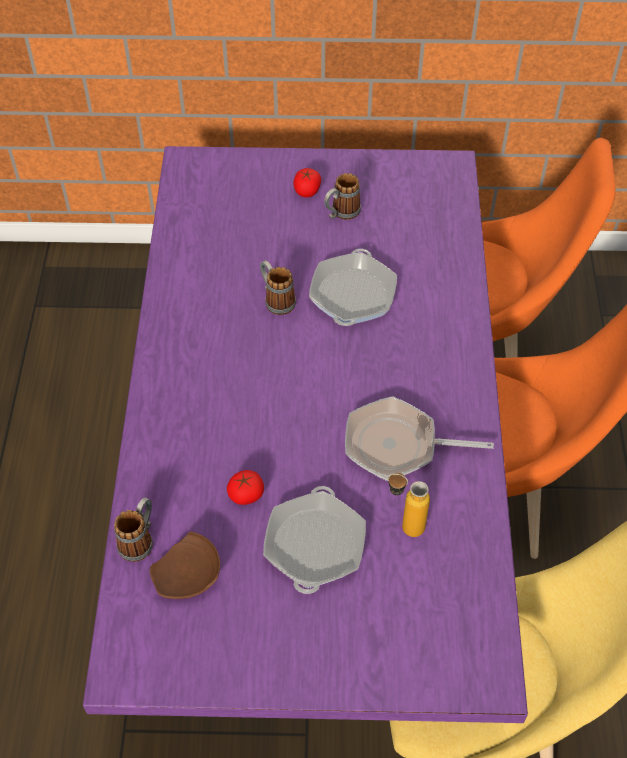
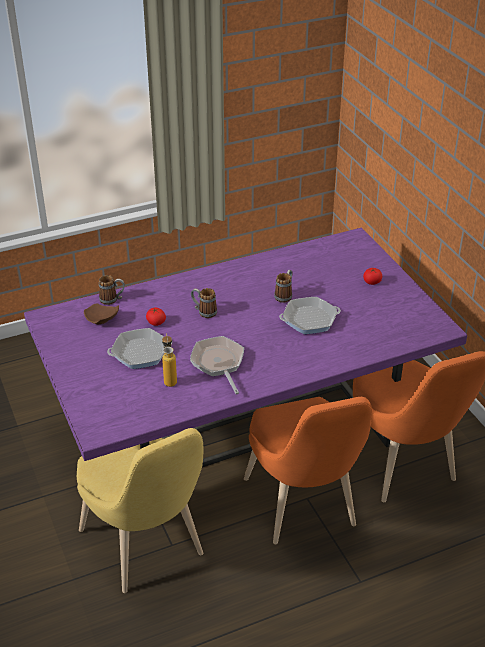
camera: 65 degrees right, 15 degrees down
(341, 213) = (366, 298): mug -> mug (204, 311)

